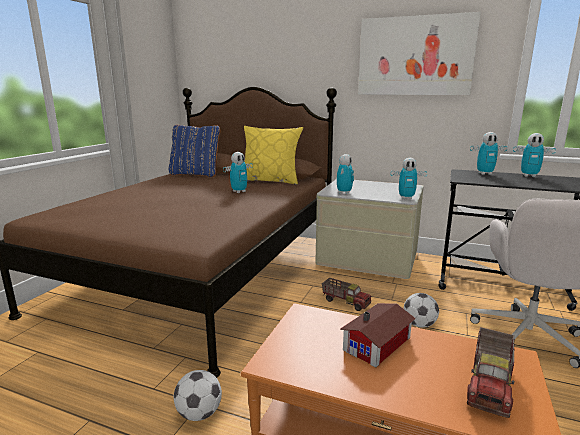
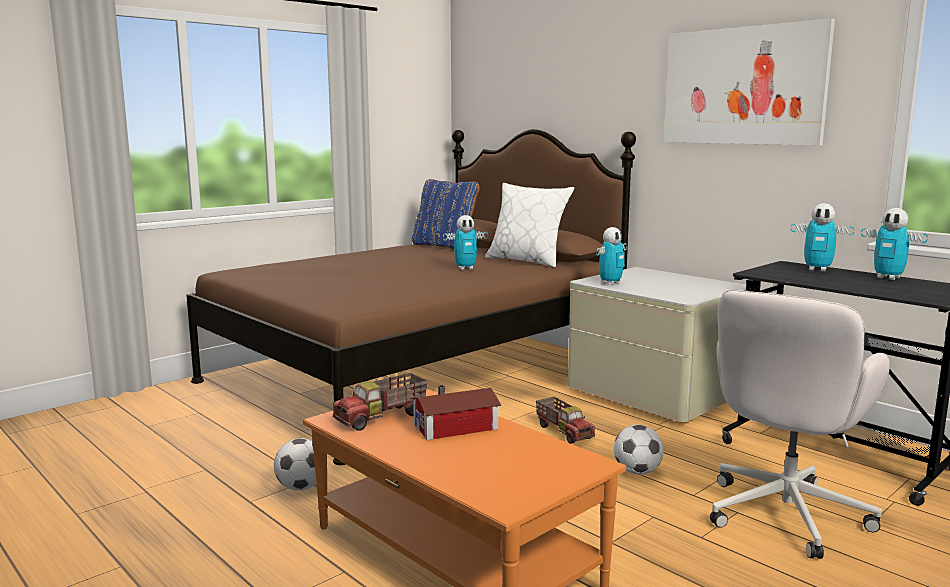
camera: 25 degrees right, 5 degrees down
(270, 181) = (527, 261): yellow pillow -> white pillow
(406, 198) = (690, 297): toy robot -> none
(490, 385) = (520, 473): toy truck -> toy truck (382, 418)

